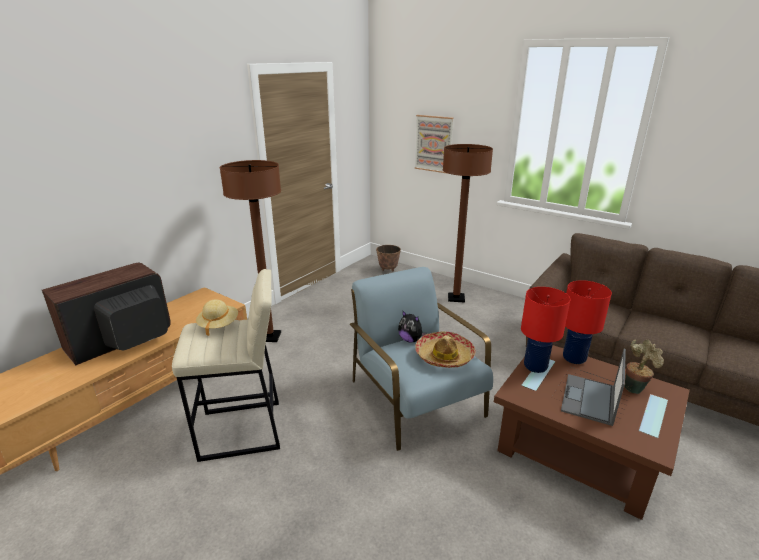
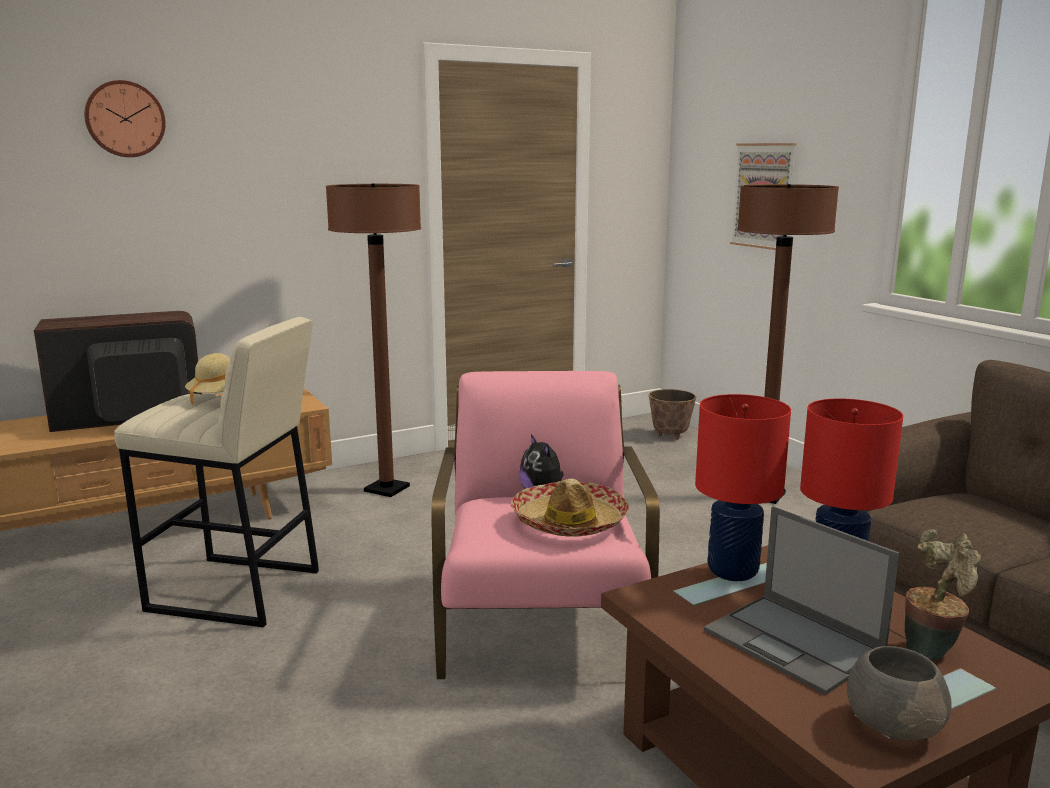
camera: 25 degrees right, 10 degrees down
(72, 138) = (125, 119): none -> wall clock
(417, 400) = (543, 621): blue armchair -> pink armchair
(589, 400) = (795, 643): laptop -> laptop turned 90 degrees counterclockwise
(654, 431) = (893, 724): none -> grey bowl

